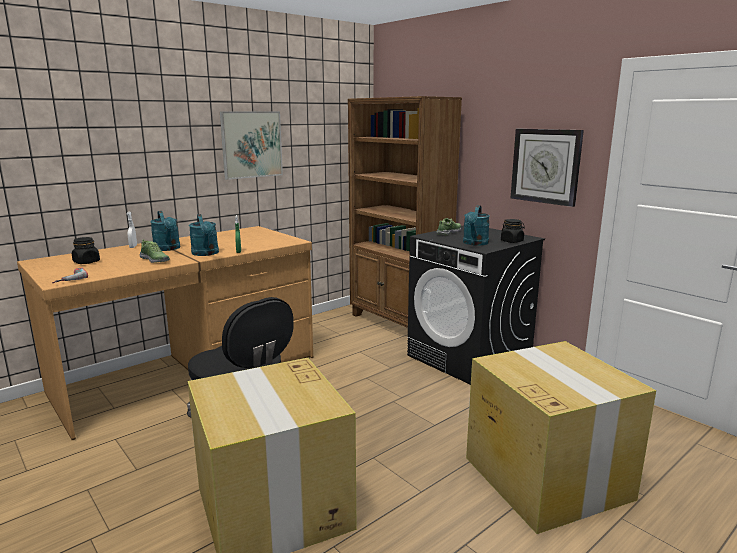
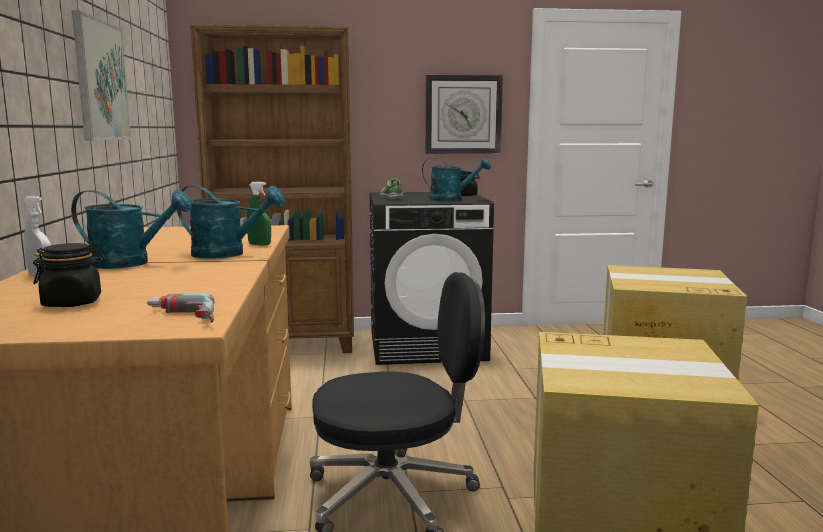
camera: 55 degrees left, 5 degrees down
(155, 260) = (192, 273): shoe -> none
(475, 243) = (452, 199): turquoise watering can -> turquoise watering can turned 45 degrees counterclockwise

